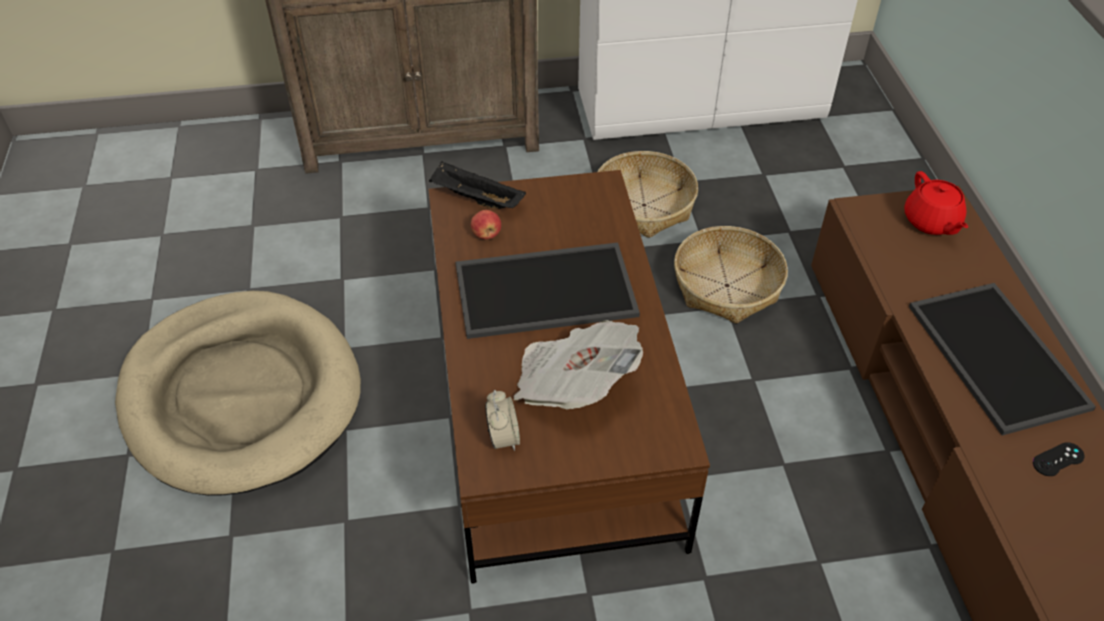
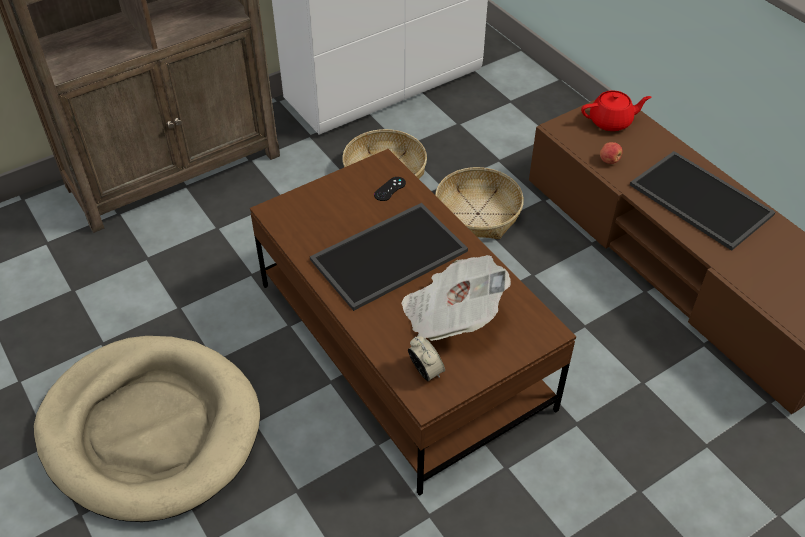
camera: 25 degrees left, 0 degrees up
(475, 199) = (293, 204): black tray -> none
(486, 234) = (318, 228): apple -> apple (609, 160)
(931, 222) = (611, 122): red teapot -> red teapot turned 60 degrees counterclockwise
(1058, 459) = (771, 254): black game controller -> black game controller (390, 189)

